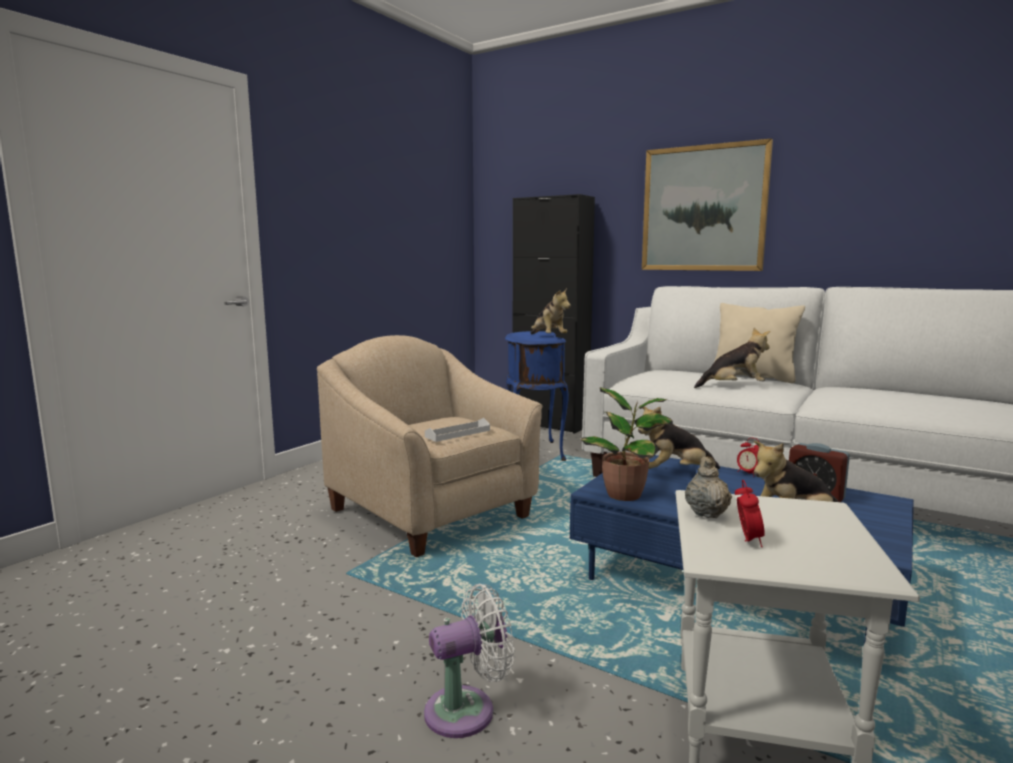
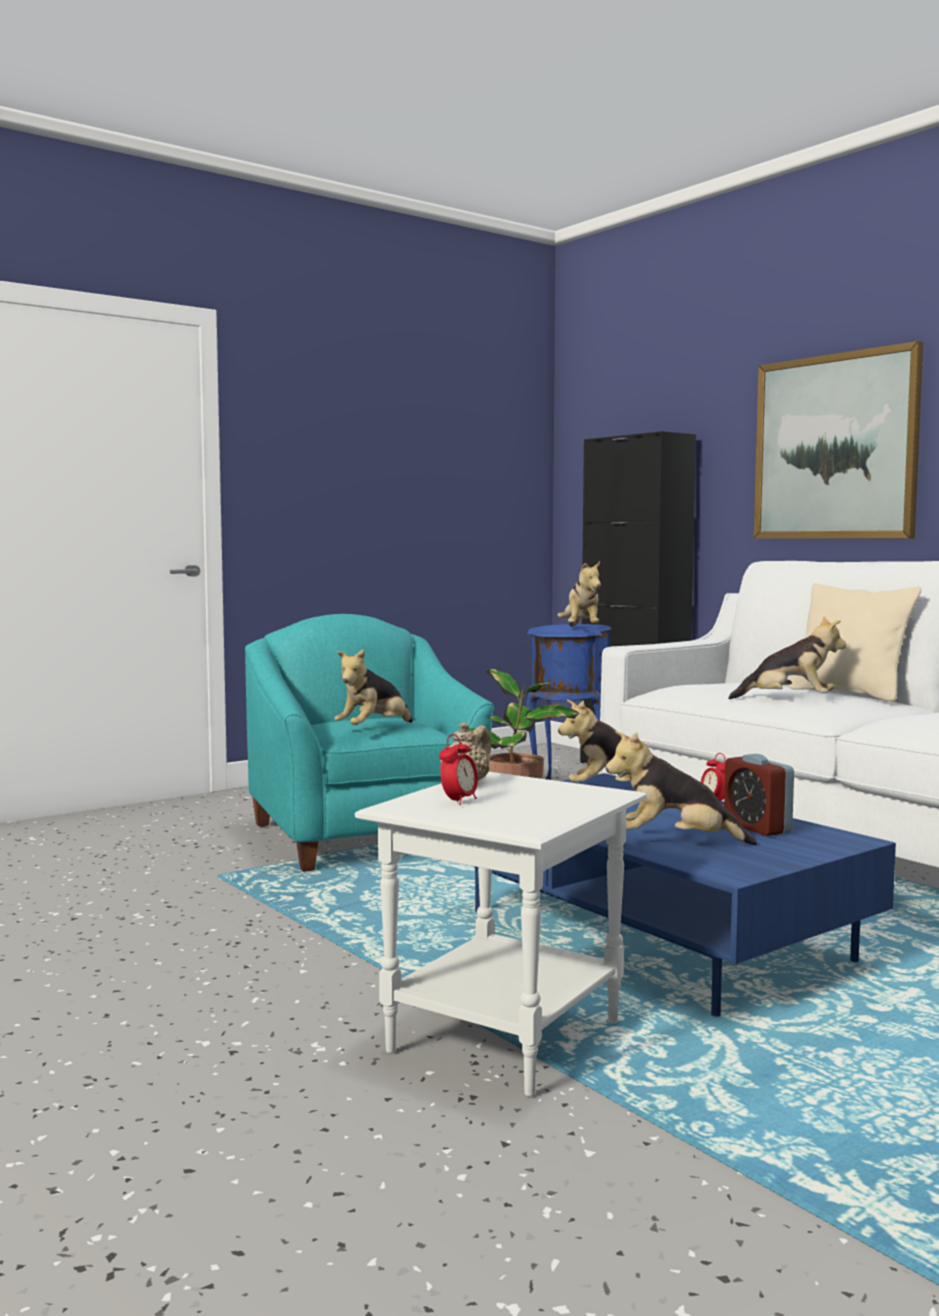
camera: 20 degrees right, 5 degrees down
(432, 513) = (365, 839): beige armchair -> turquoise armchair
(458, 433) = (374, 730): white tray -> plush toy
(467, 710) = (228, 981): white fan -> none

